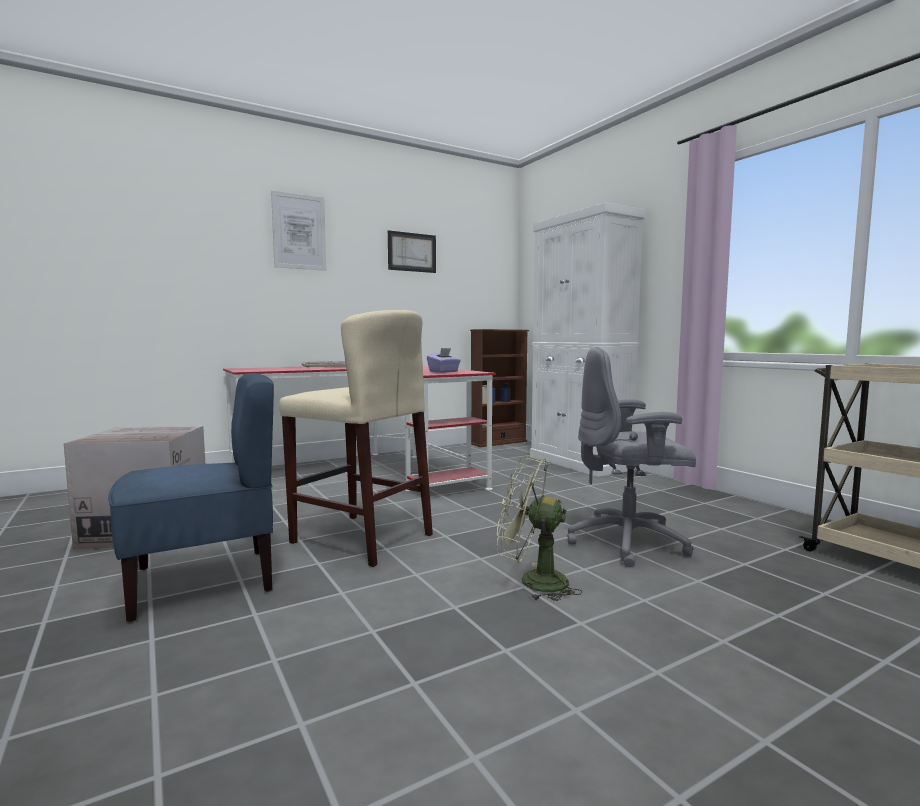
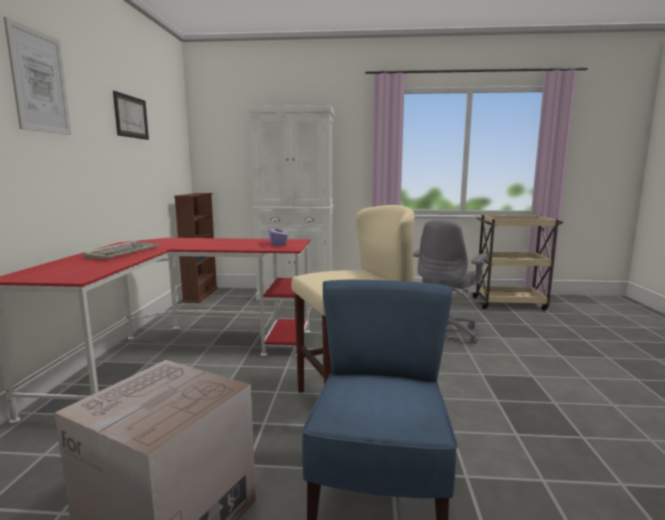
camera: 55 degrees left, 5 degrees up
(533, 581) = (477, 370): green fan -> none

